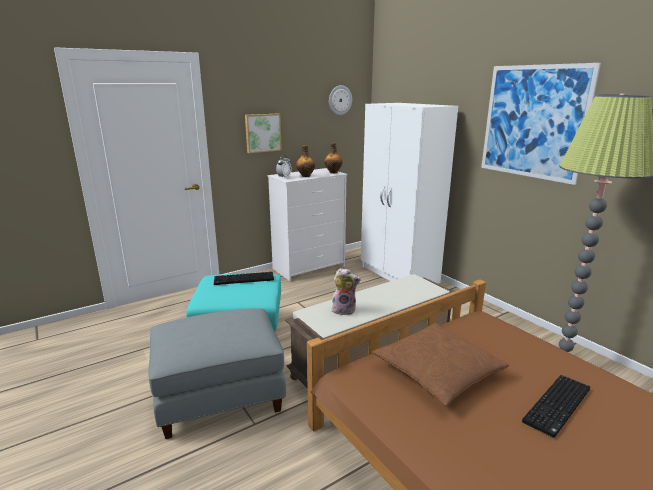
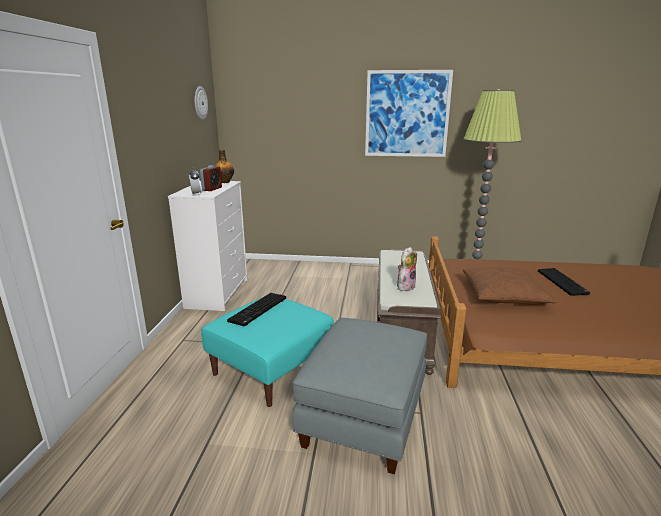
camera: 50 degrees left, 0 degrees up
(262, 133) = (157, 143): picture -> none
(305, 176) = (212, 189): bottle -> alarm clock
(399, 274) = (300, 269): white wardrobe -> none

